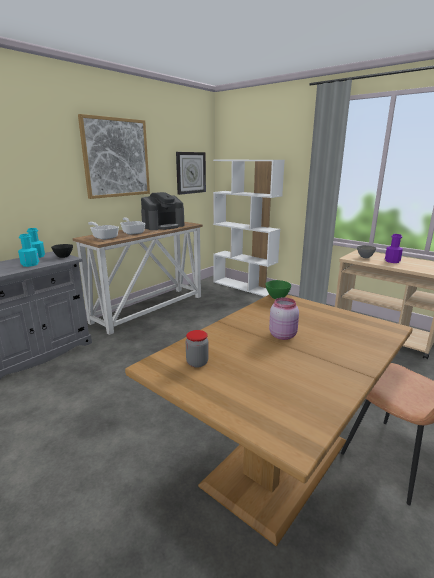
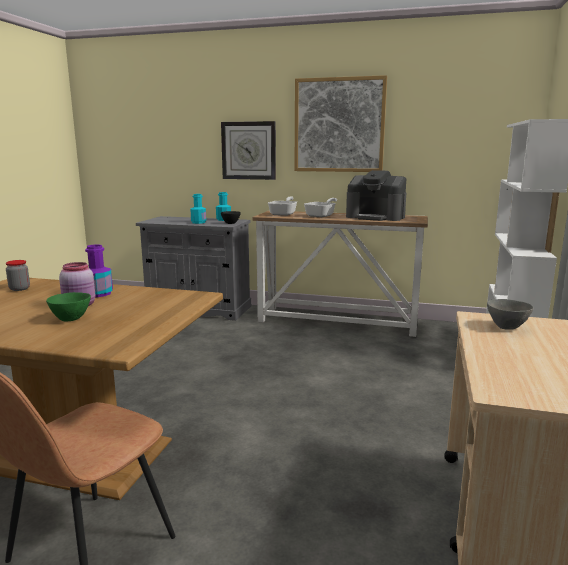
camera: 65 degrees right, 5 degrees down
(190, 173) = (474, 147): wall clock -> wall clock (249, 150)
(277, 298) = (195, 294): green bowl -> green bowl (71, 319)
(392, 261) = (522, 349): purple bottle -> purple bottle (99, 293)

